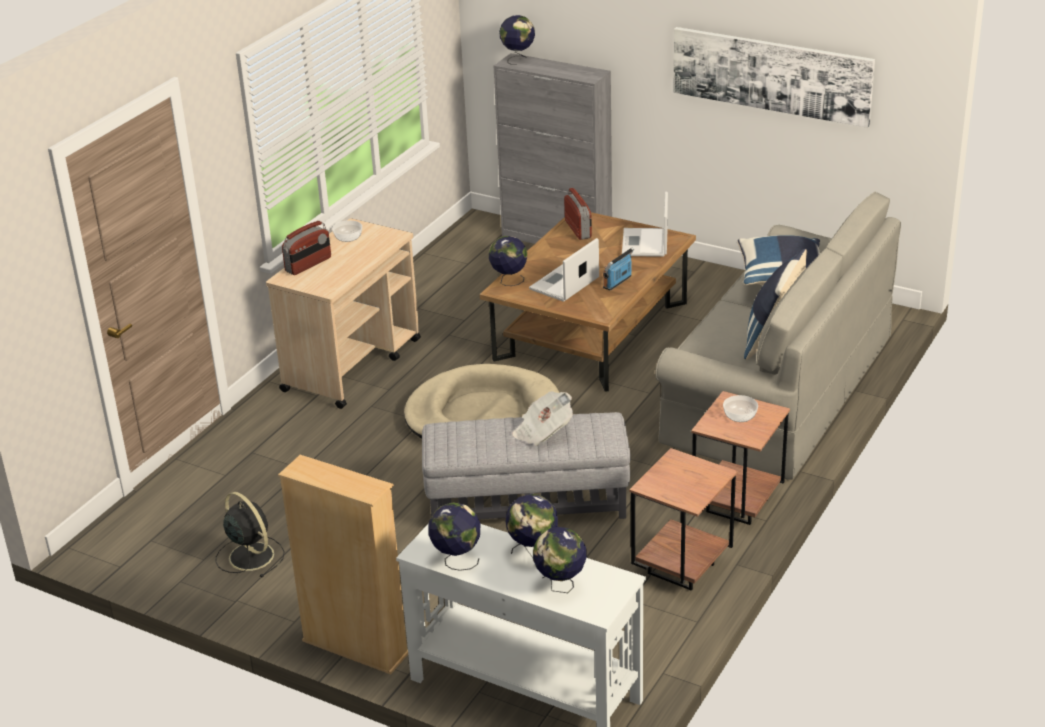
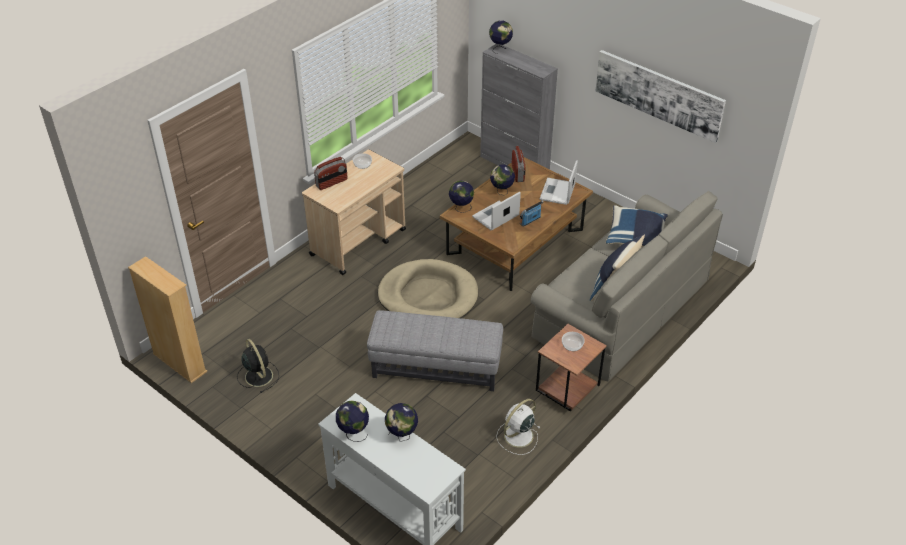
camera: 10 degrees right, 10 degrees up
(355, 647) = (302, 455): beige bookcase -> beige bookcase (179, 363)
(543, 431) = (447, 331): newspaper -> none
(560, 586) = (411, 465): globe -> globe (501, 192)
(683, 569) = (517, 436): brown side table -> white fan

